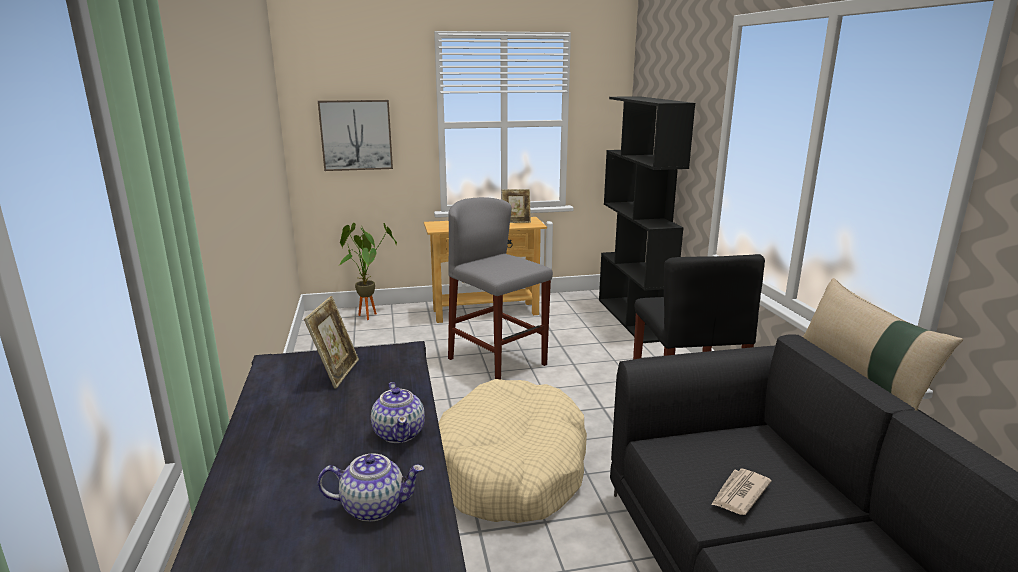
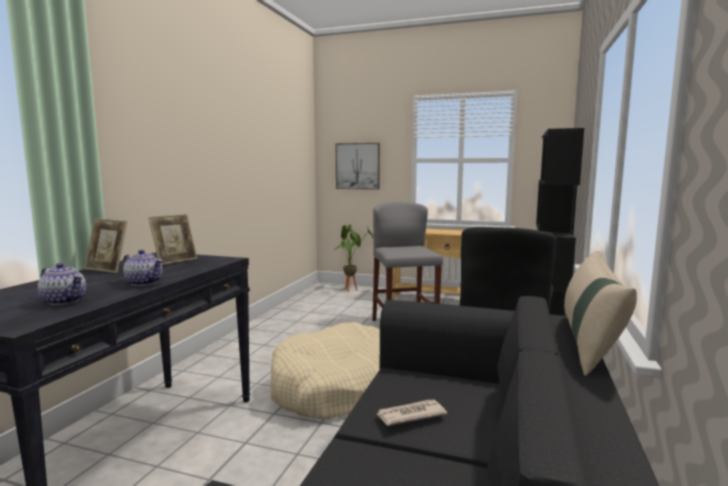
camera: 30 degrees right, 10 degrees down
(399, 433) = (144, 283): teapot -> teapot turned 75 degrees counterclockwise
(516, 221) = (457, 231): picture frame -> picture frame (107, 269)

